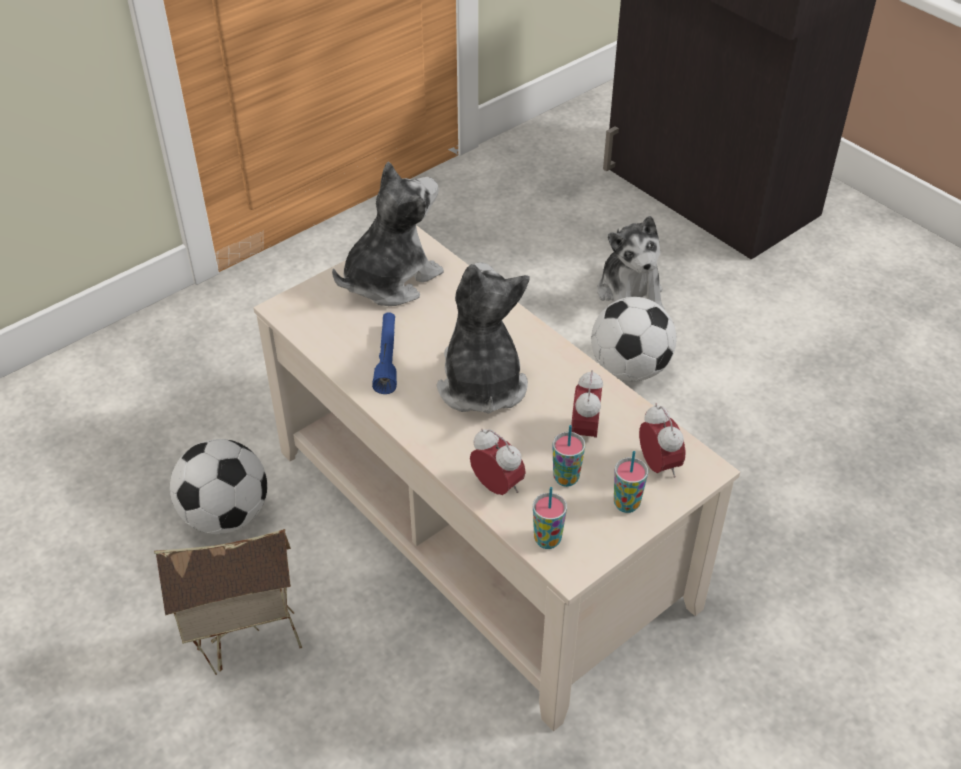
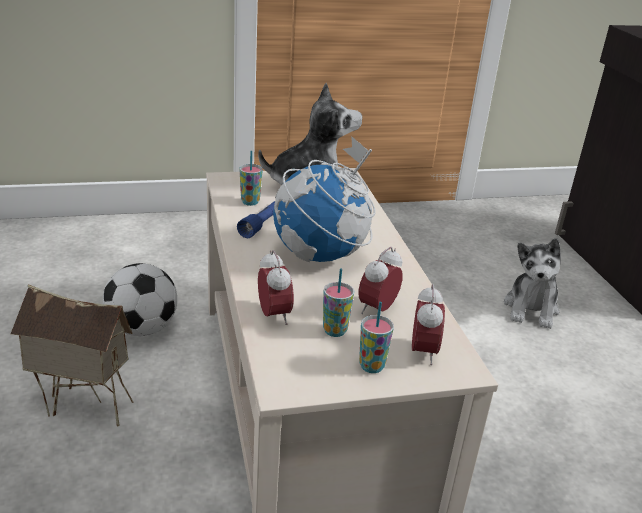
camera: 25 degrees right, 15 degrees down
(481, 384) = (321, 255): plush toy -> globe
(547, 540) = (281, 363): cup -> cup (250, 202)
(629, 368) = (500, 352): football -> none

